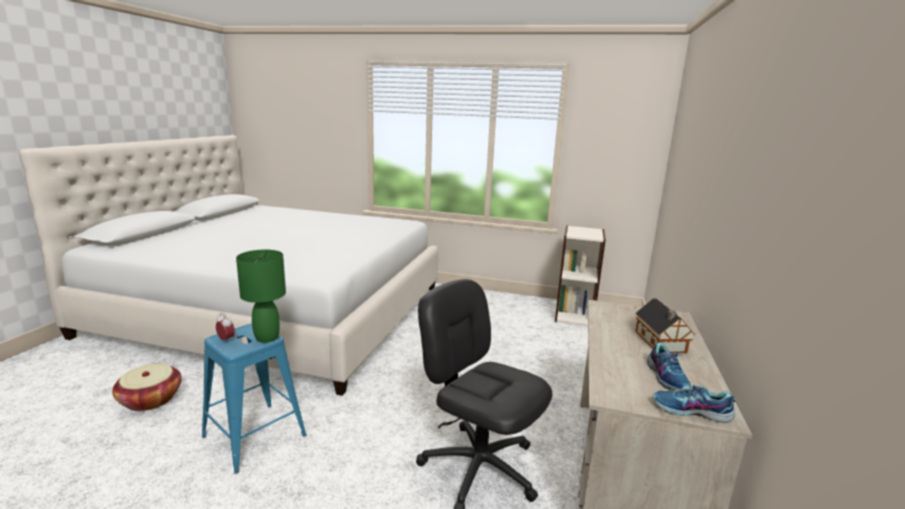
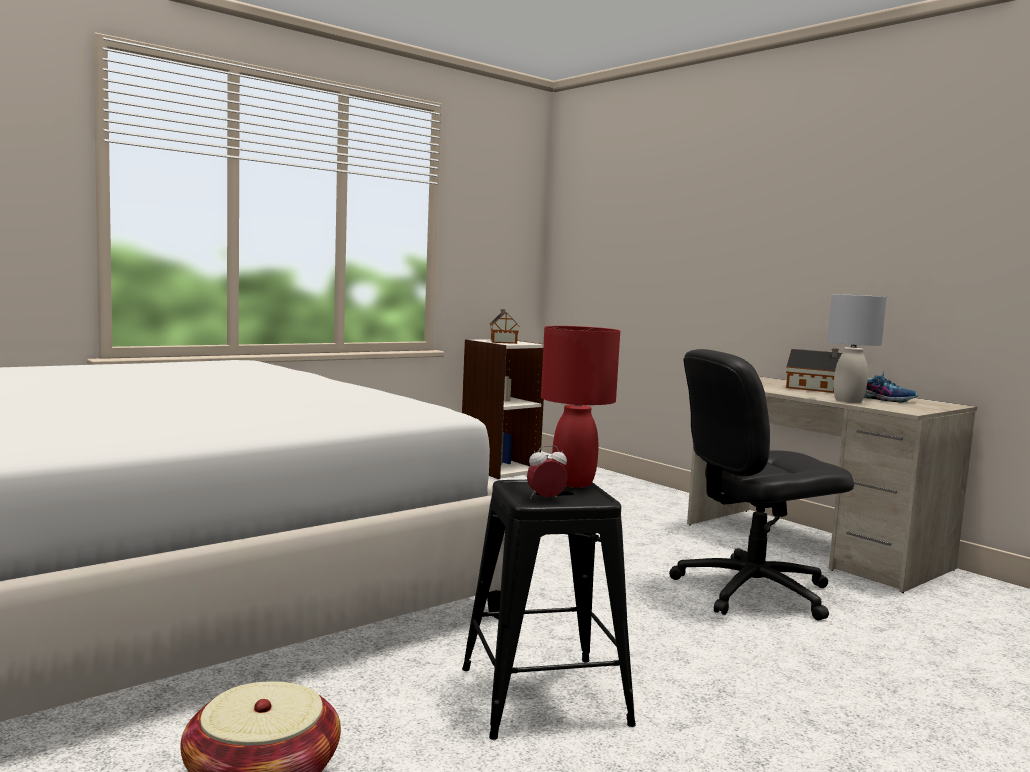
camera: 55 degrees left, 10 degrees down
(255, 436) = (544, 695): blue stool -> black stool
(267, 338) = (573, 483): green table lamp -> red table lamp
(582, 232) = (503, 341): none -> toy house
(614, 363) = (848, 400): none -> grey table lamp
(691, 411) = (940, 406): shoe -> none

